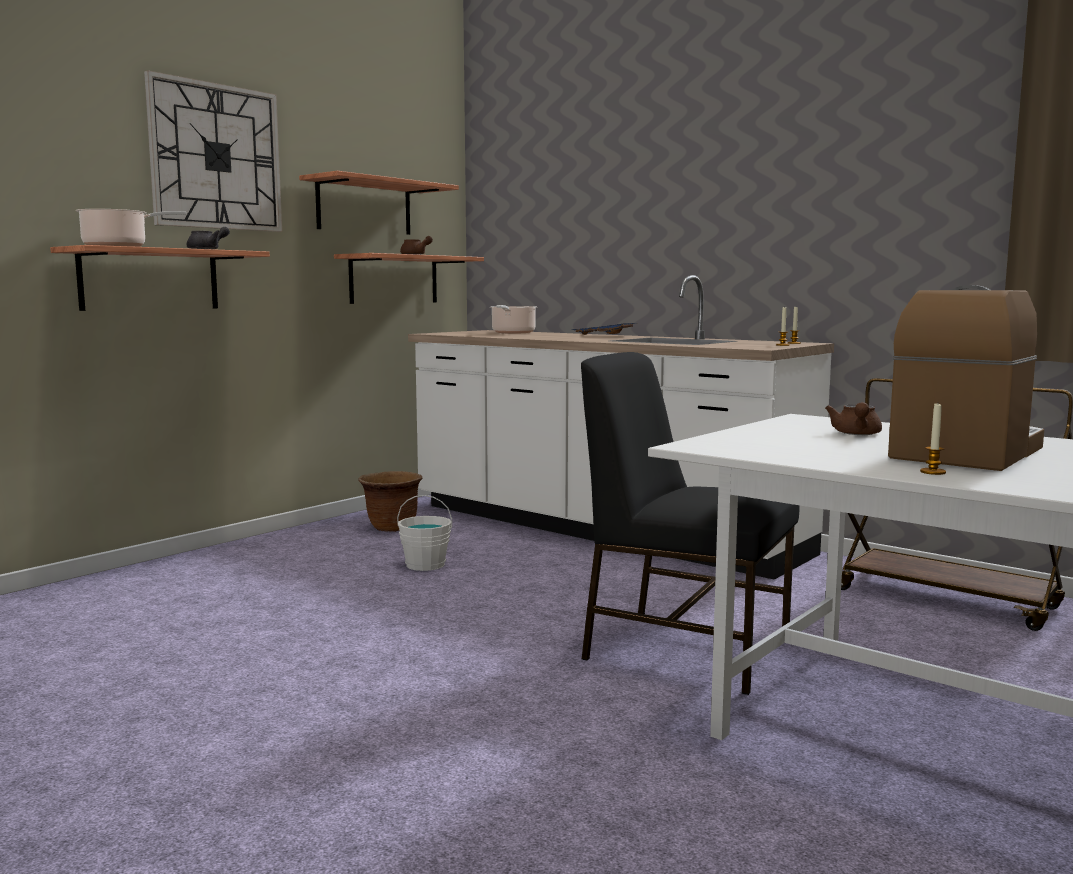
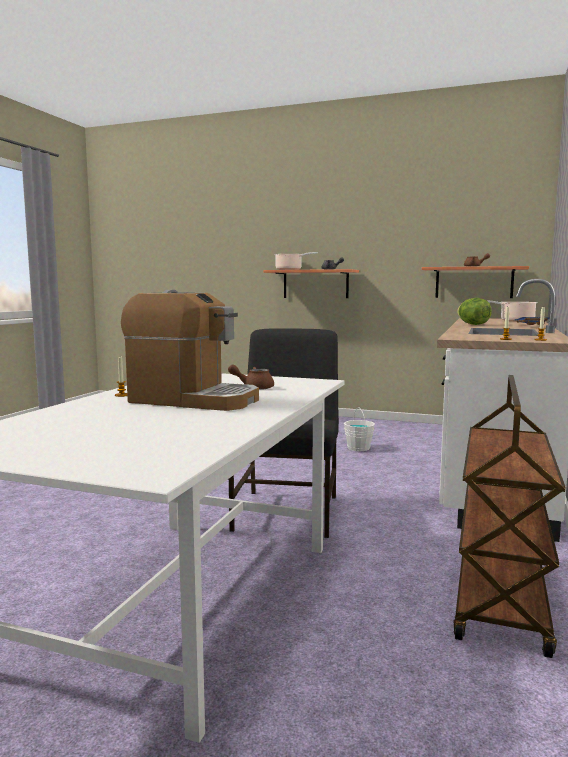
camera: 70 degrees right, 0 degrees up
(216, 157) = (354, 221): wall clock -> none
(364, 207) = (452, 238): shelf -> none
(392, 527) = (413, 433): brown planter -> none
(555, 338) = (473, 324): none -> lettuce

